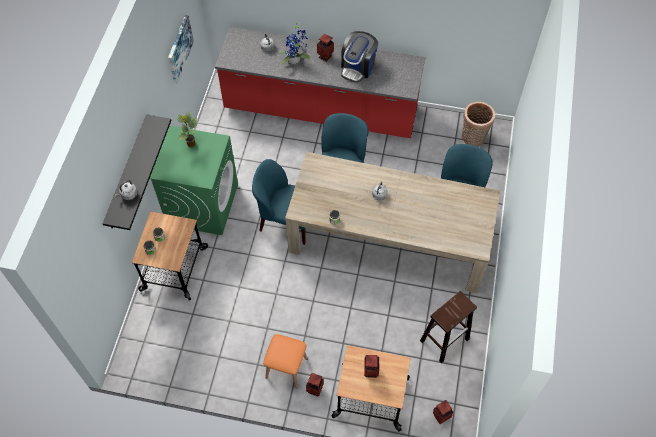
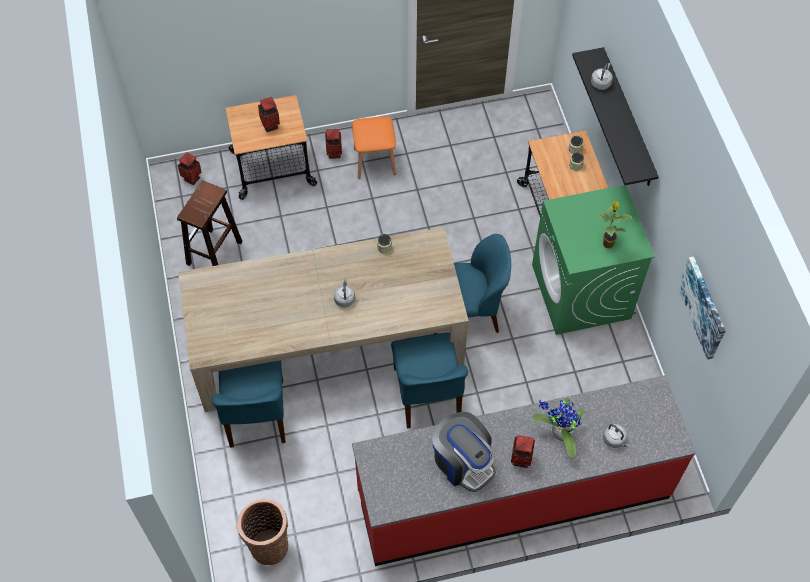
camera: 155 degrees right, 0 degrees up
(358, 67) = (463, 461): coffee machine -> coffee machine turned 135 degrees clockwise

